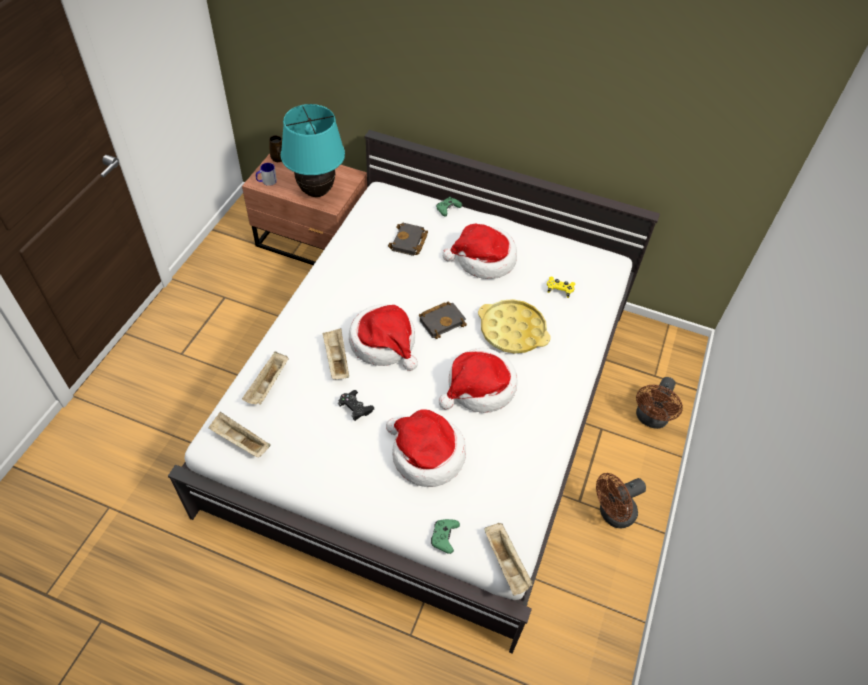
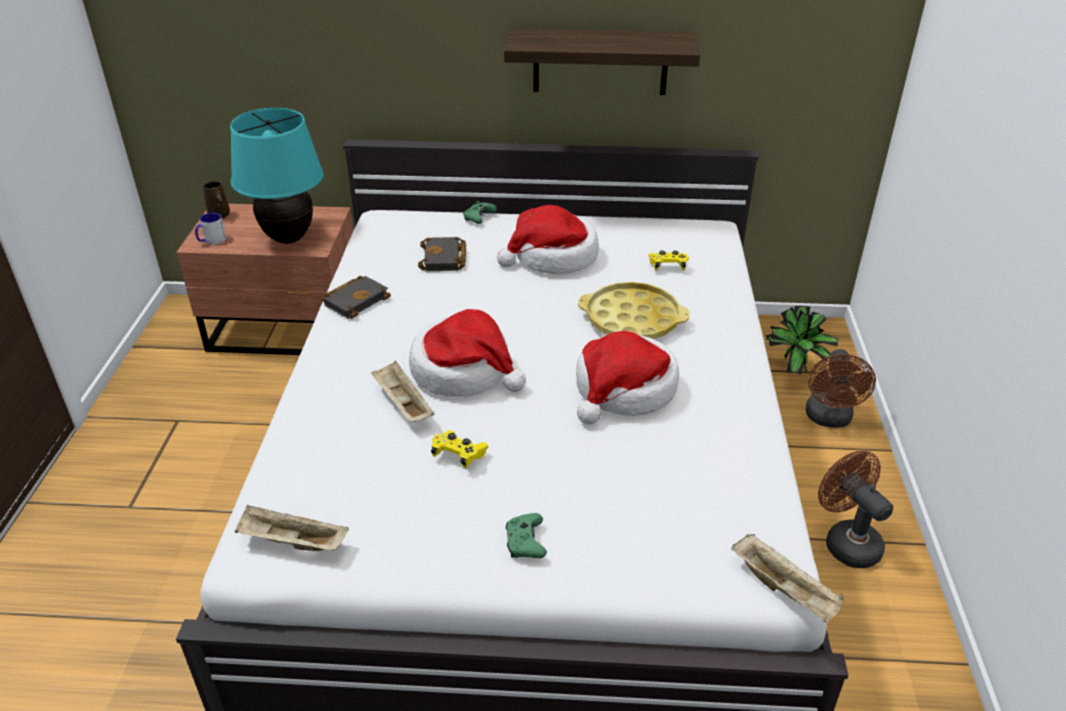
camera: 15 degrees left, 15 degrees down
(268, 385) = (309, 460): beige tray -> none
(355, 408) = (458, 455): black game controller -> yellow game controller
(425, 455) = (591, 486): hat -> none
(442, 321) = (532, 329): black book -> black book (356, 300)
(444, 537) = (675, 583): green game controller -> green game controller (525, 543)
(554, 124) = (600, 61): none -> shelf
(612, 514) = (846, 541): brown fan -> brown fan turned 105 degrees clockwise
(646, 374) = (795, 373): none -> potted plant

